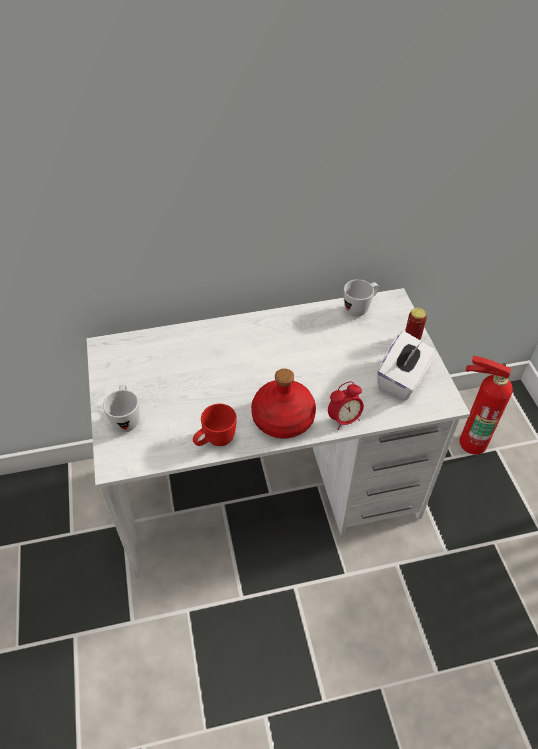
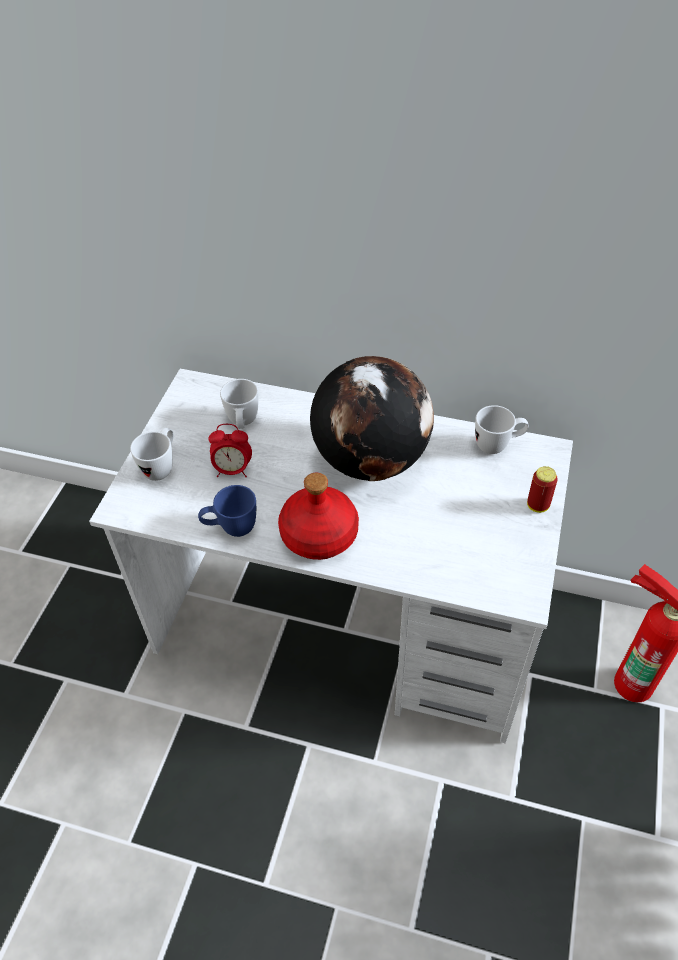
camera: 30 degrees right, 0 degrees up
(169, 361) = (243, 424): none -> white mug
(215, 441) = (231, 528): red mug -> blue mug
(282, 351) = (371, 459): none -> globe
(344, 419) = (387, 565): alarm clock -> alarm clock (233, 470)
(402, 379) = (490, 548): white tissue box -> none

